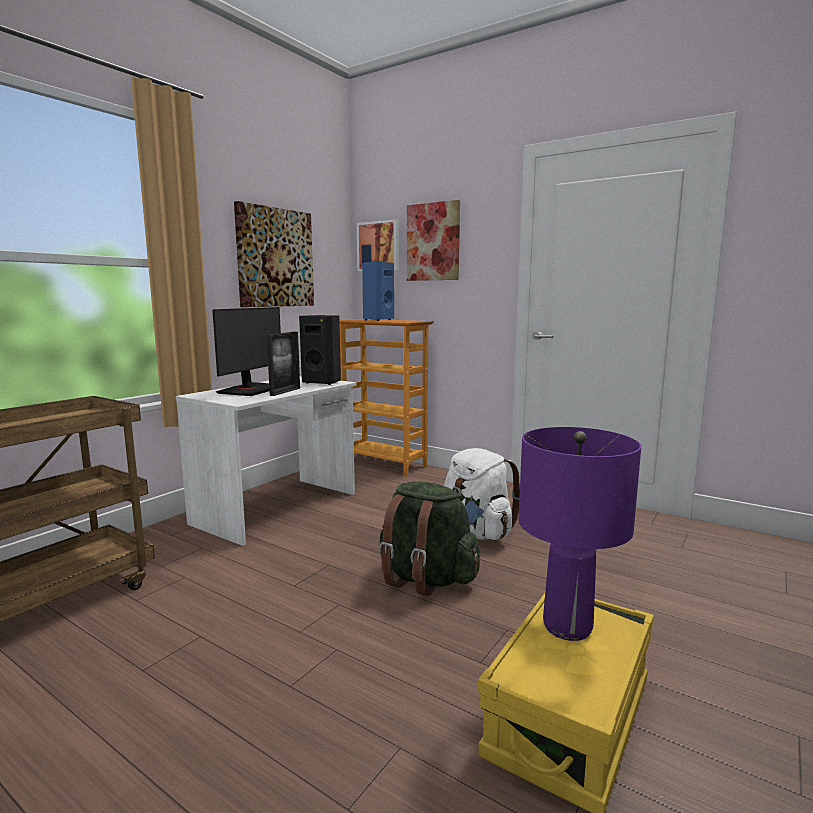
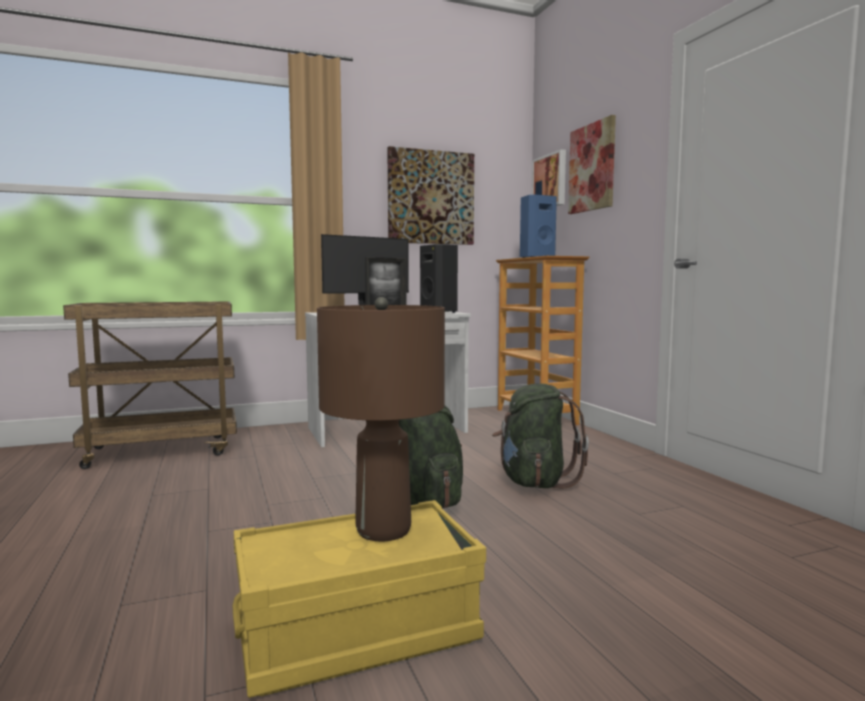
camera: 35 degrees right, 5 degrees down
(477, 532) = (534, 482): white backpack -> green backpack
(567, 626) = (384, 529): purple table lamp -> brown table lamp

